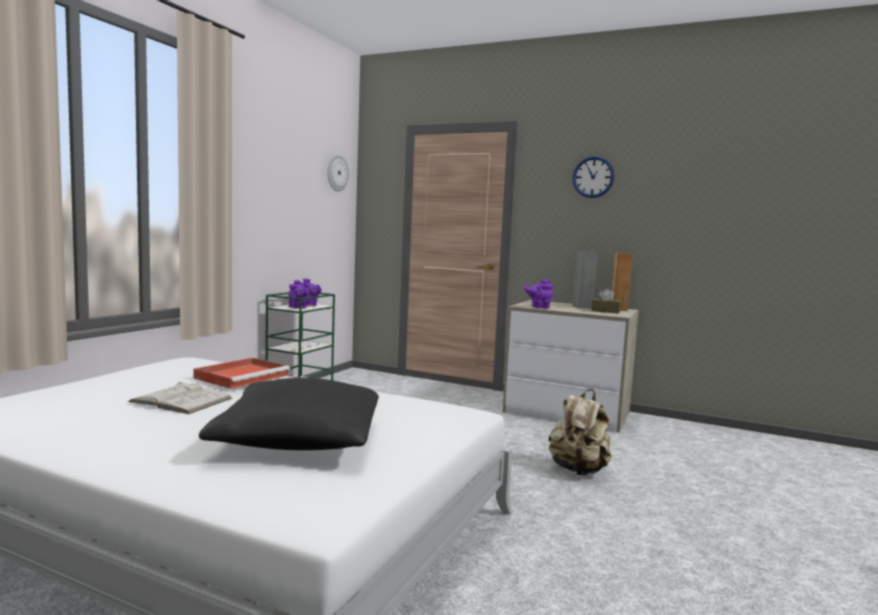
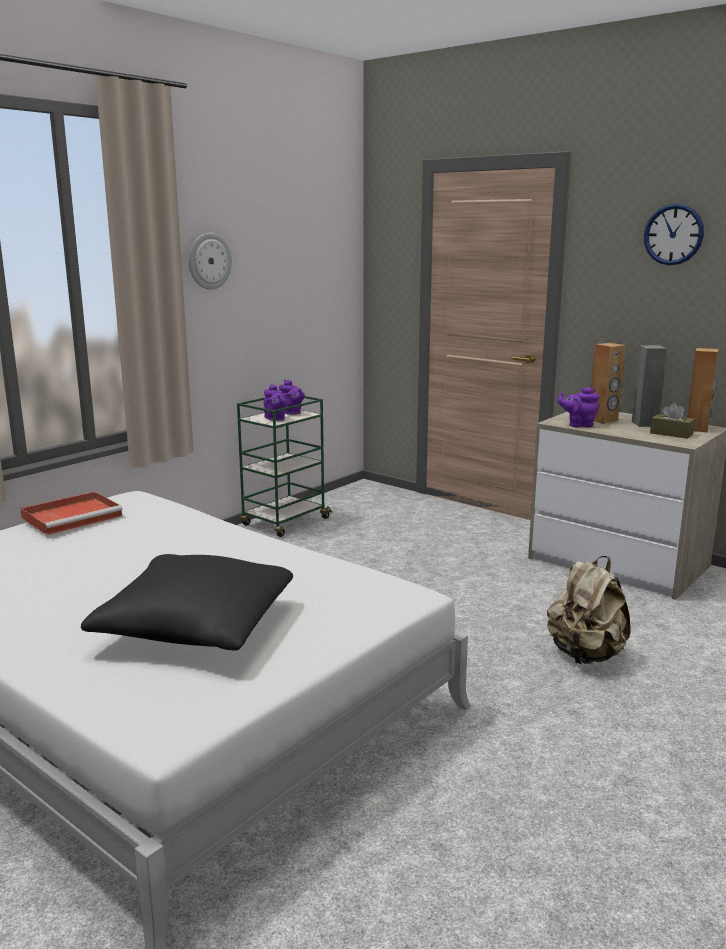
camera: 15 degrees right, 10 degrees up
(181, 400) = (101, 561): white book -> none
(243, 376) = (178, 526): red tray -> red tray (73, 516)
(337, 173) = (332, 232): wall clock -> wall clock (209, 261)
(553, 305) = (603, 420): none -> brown speaker

